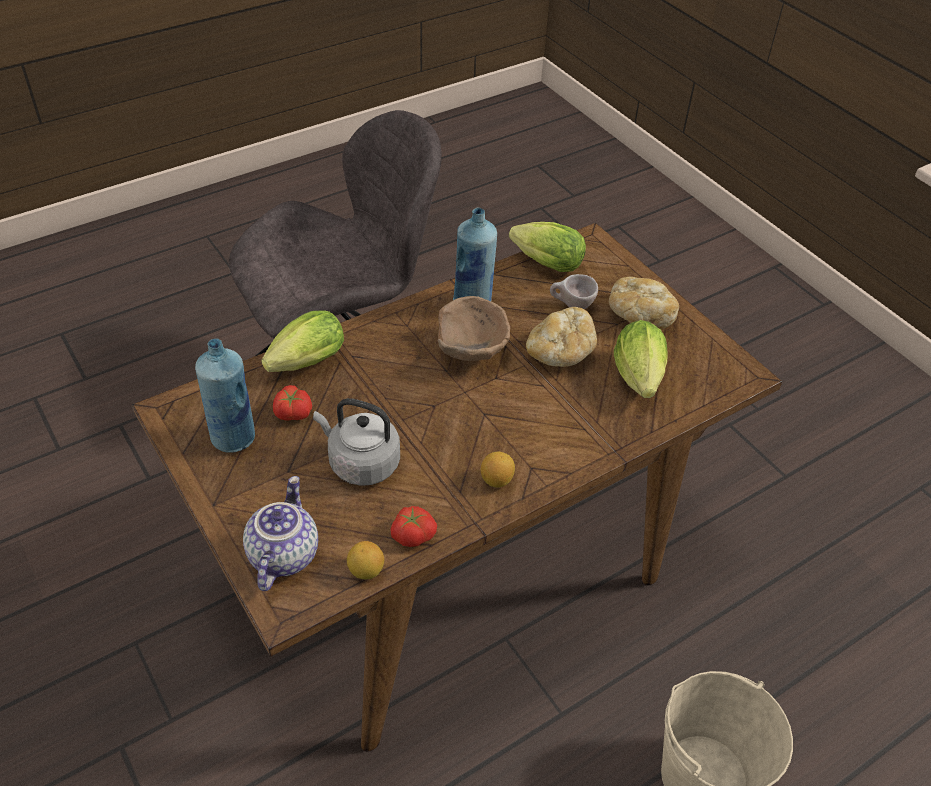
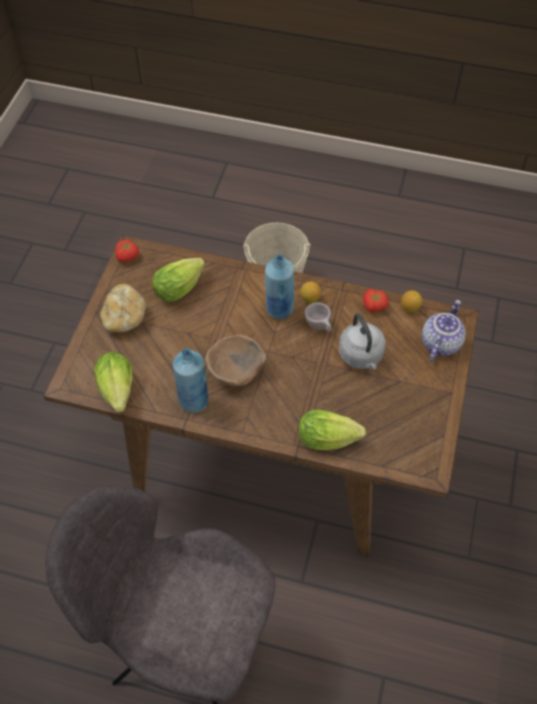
camera: 130 degrees left, 10 degrees up
(234, 437) = (410, 422): blue bottle -> blue bottle (279, 309)
(282, 554) = (439, 342): teapot -> teapot turned 150 degrees clockwise
(292, 413) = (367, 412): tomato -> tomato (128, 256)
(560, 352) = (193, 332): bread -> none
(571, 306) = (148, 352): beige cup -> beige cup (319, 326)

